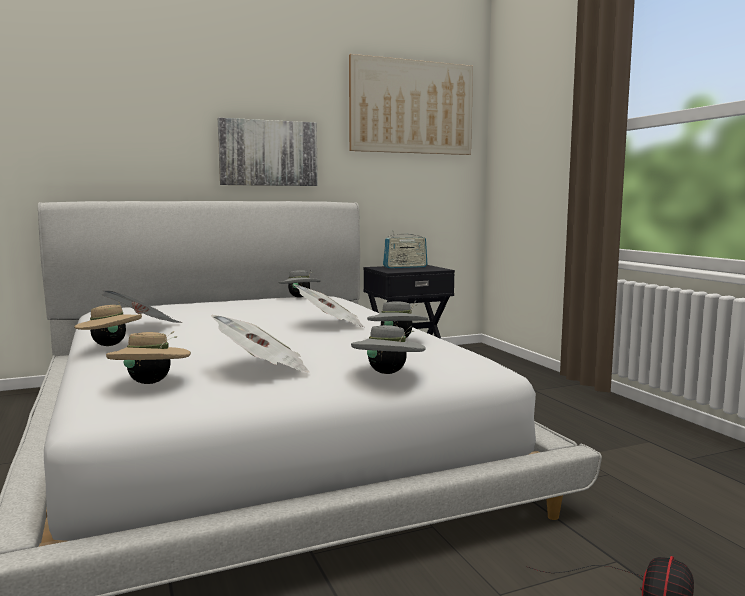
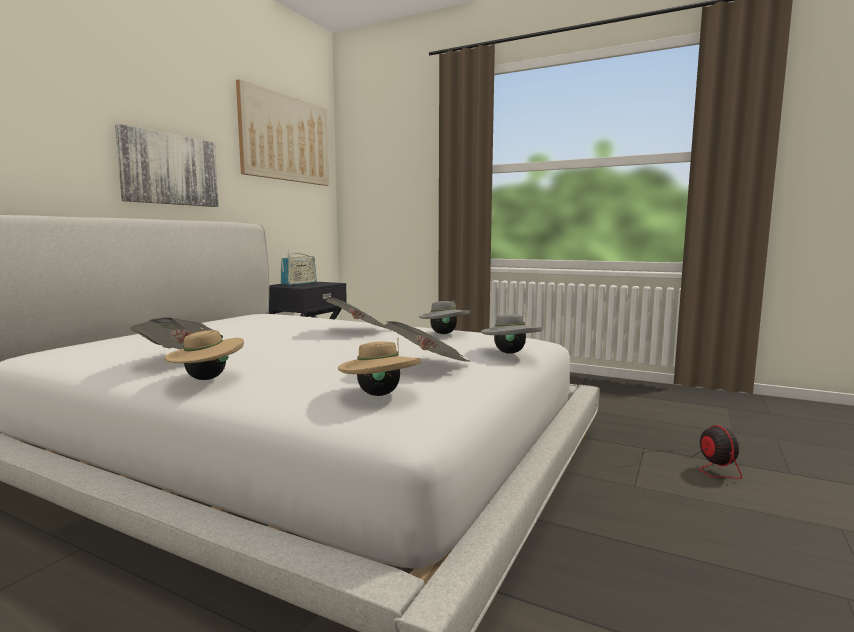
camera: 40 degrees left, 0 degrees up
(300, 297) = (245, 316): grey hat -> none

